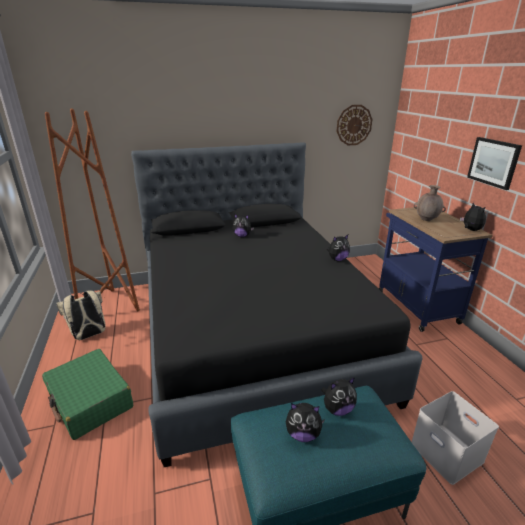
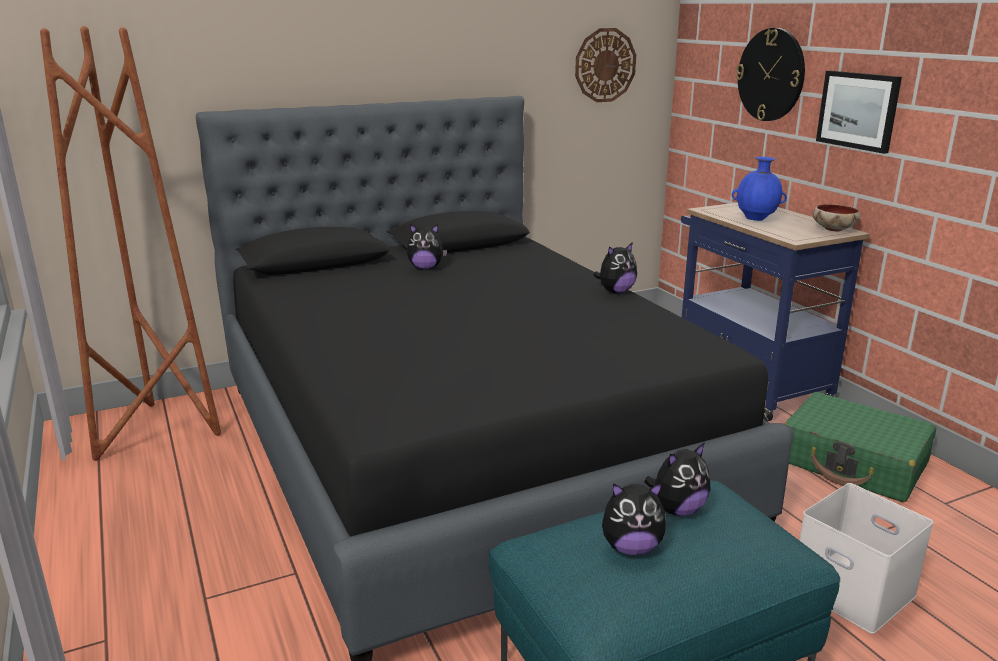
camera: 10 degrees left, 5 degrees down
(89, 335) = (127, 485): beige backpack -> none
(90, 401) = (169, 592): green suitcase -> green suitcase (853, 463)
(427, 219) = (756, 219): brown vase -> blue vase
(446, 136) = (771, 75): none -> wall clock
(470, 230) = (833, 229): plush toy -> bowl

